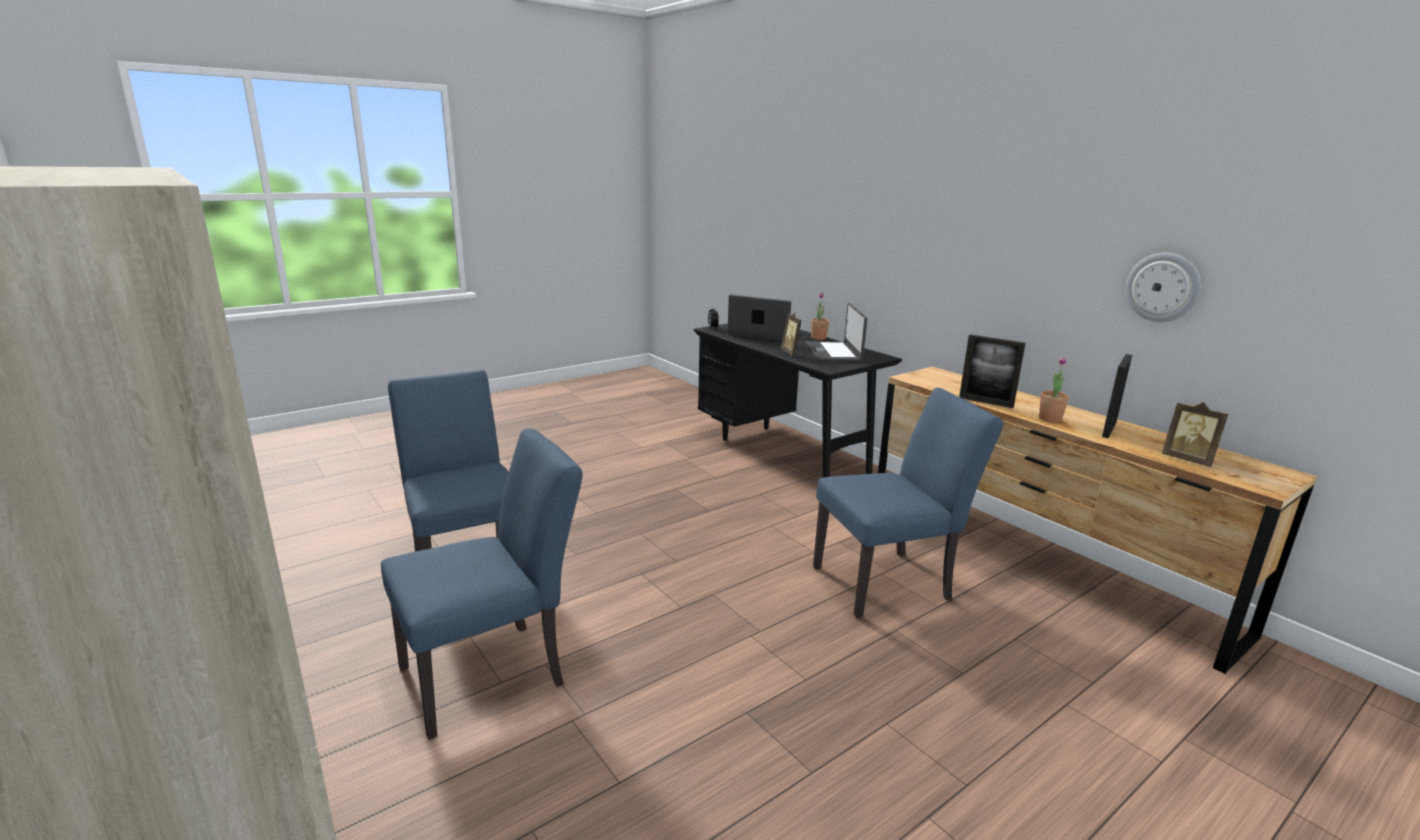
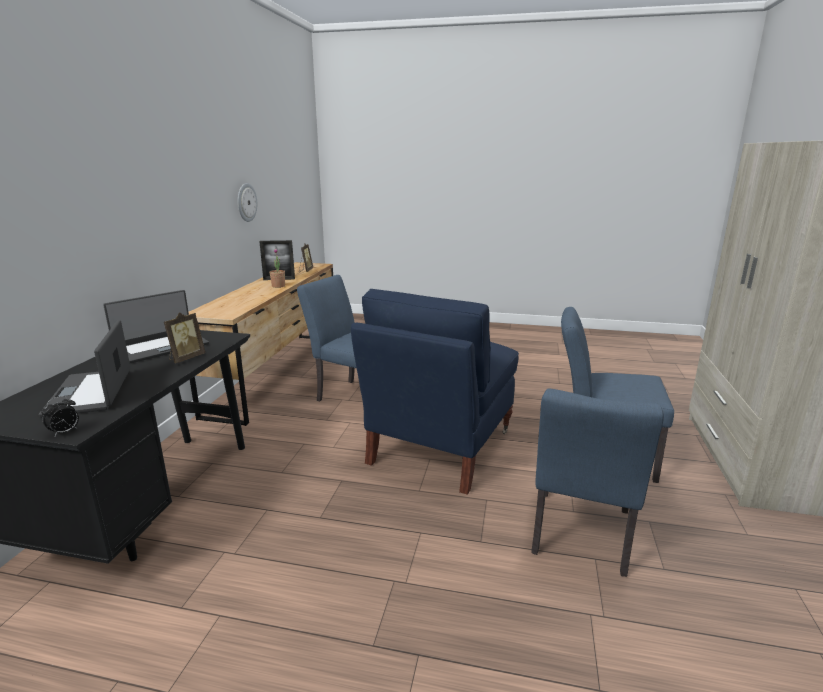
camera: 130 degrees left, 0 degrees up
(685, 575) = (439, 448): none -> blue armchair
(818, 338) = (89, 365): potted plant -> none
(986, 402) = (264, 296): picture frame -> none

